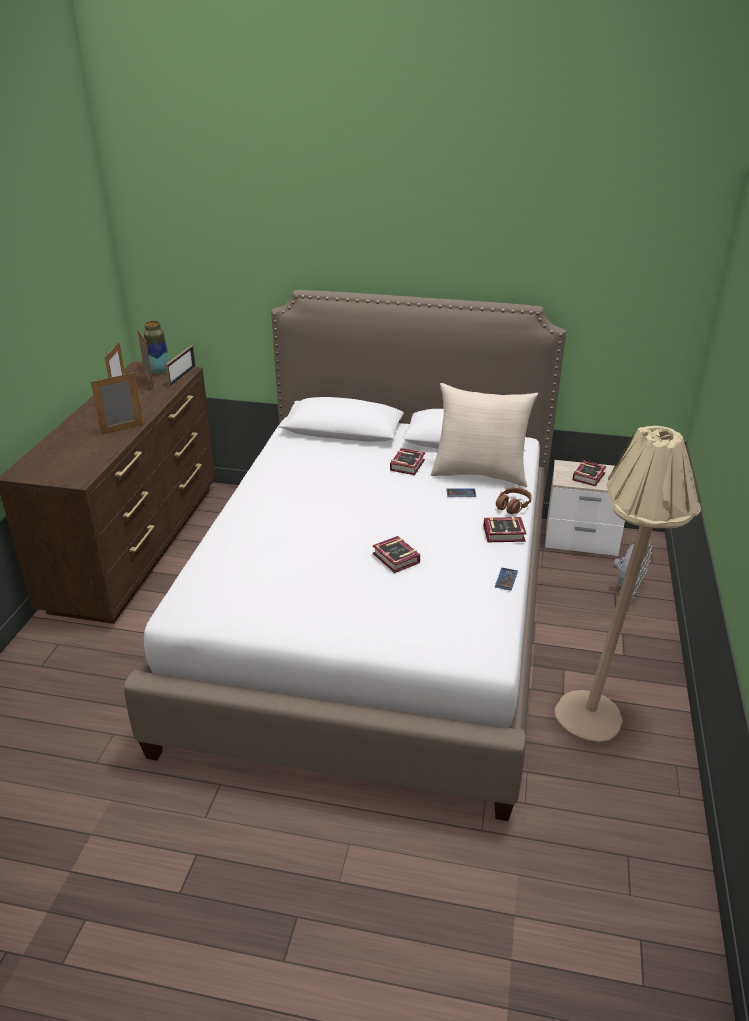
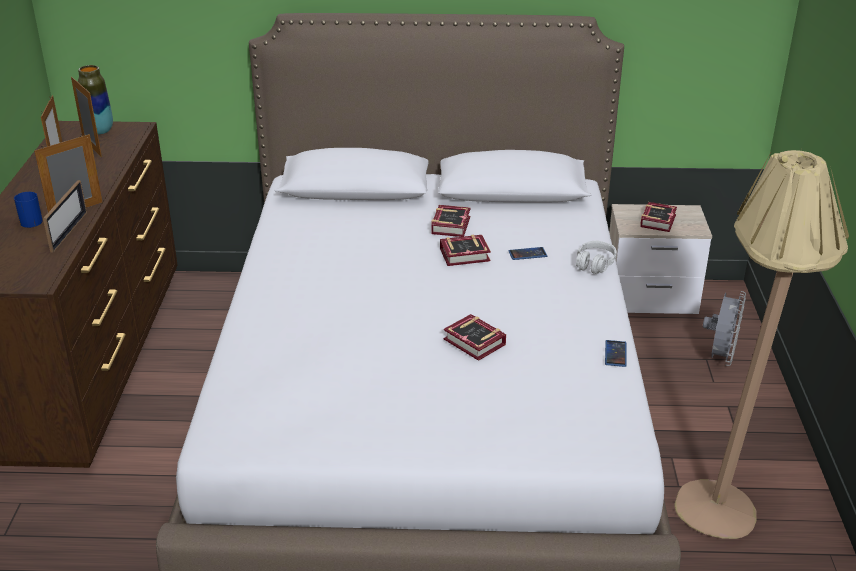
camera: 10 degrees left, 0 degrees up
(87, 434) = (29, 221): none -> blue mug
(182, 377) = (134, 136): picture frame -> picture frame (69, 231)
(480, 474) = (542, 228): beige pillow -> none
(506, 534) = (597, 299): book -> book (467, 255)
(512, 506) = (594, 264): brown headphones -> grey headphones

